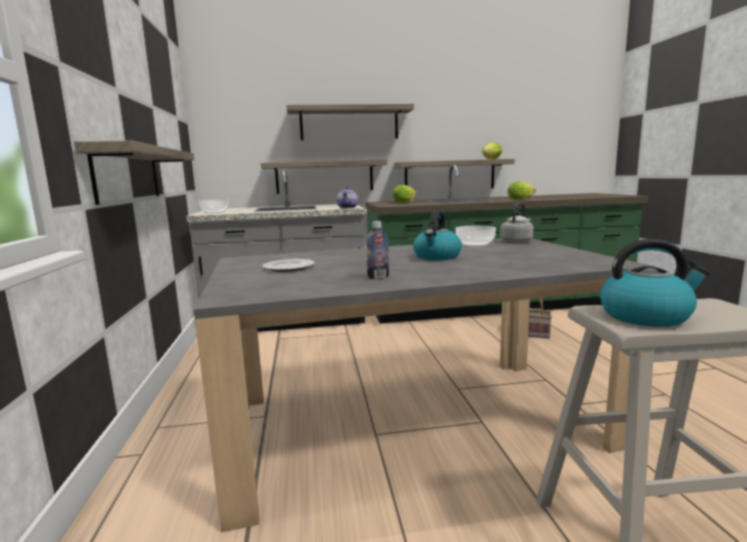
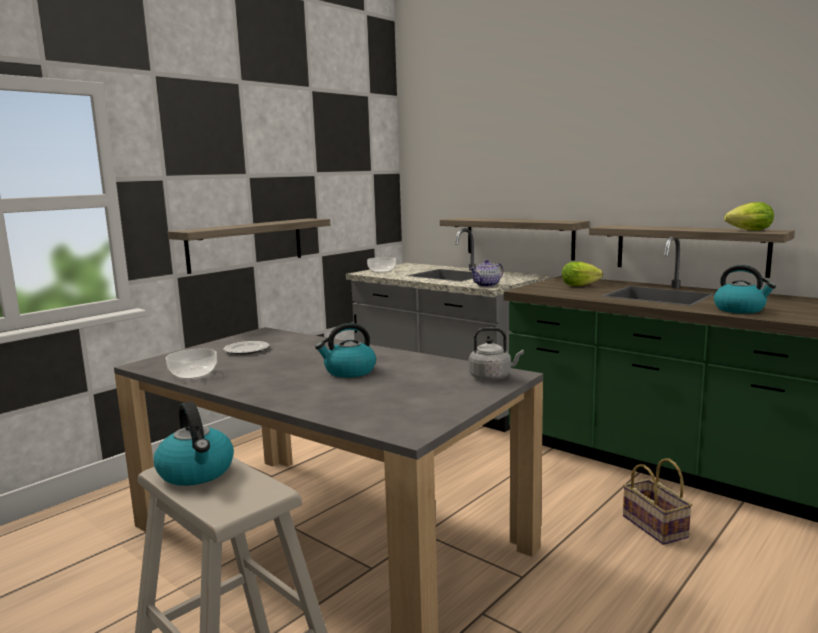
camera: 50 degrees right, 0 degrees up
(349, 123) = (550, 171): shelf -> none
(378, 277) = (238, 377): bottle -> none
(474, 244) = (444, 367): bowl -> bowl (193, 374)
(521, 199) = (740, 309): lettuce -> kettle

